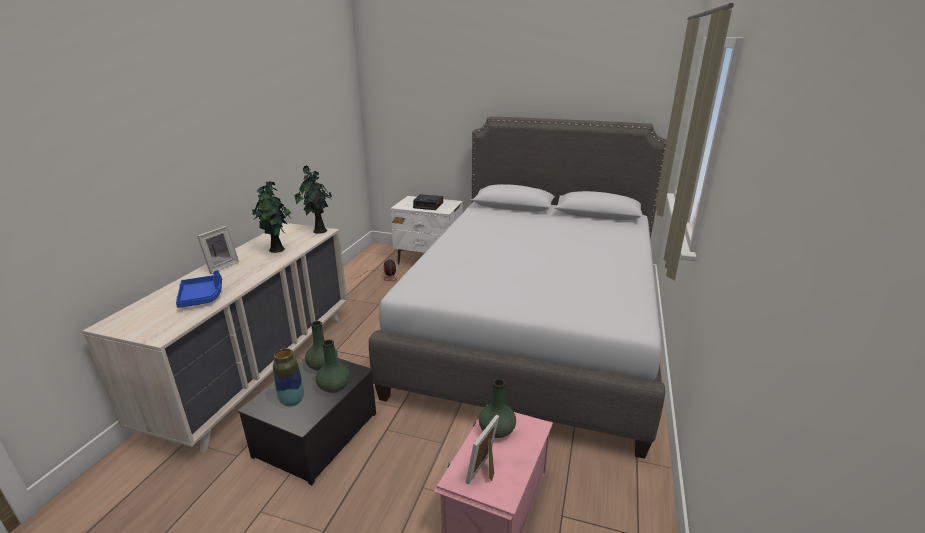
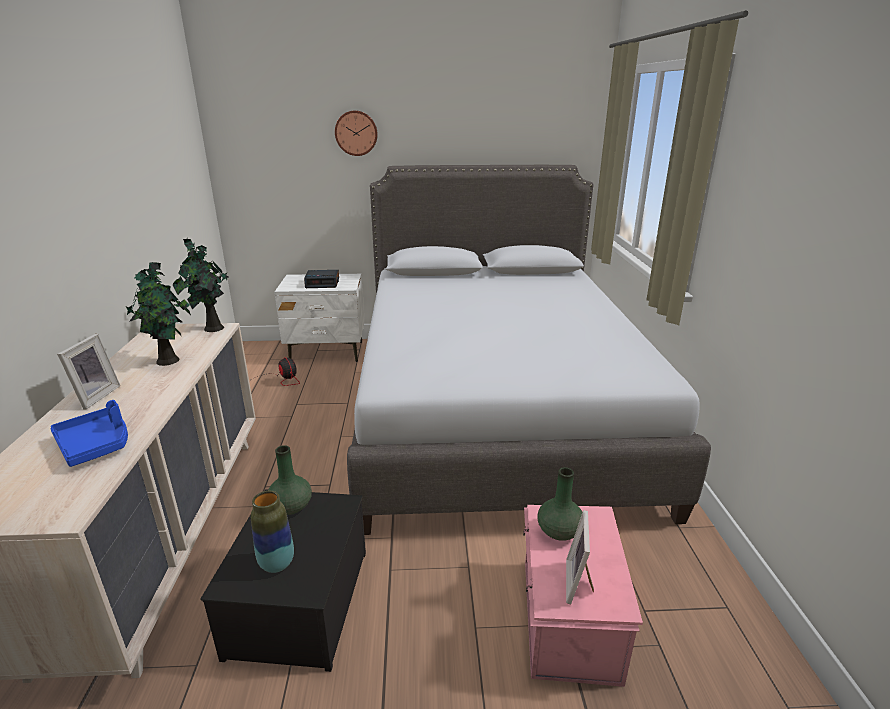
camera: 20 degrees left, 0 degrees up
(334, 386) = (324, 530): green vase -> none
(467, 89) = (356, 133): none -> wall clock

